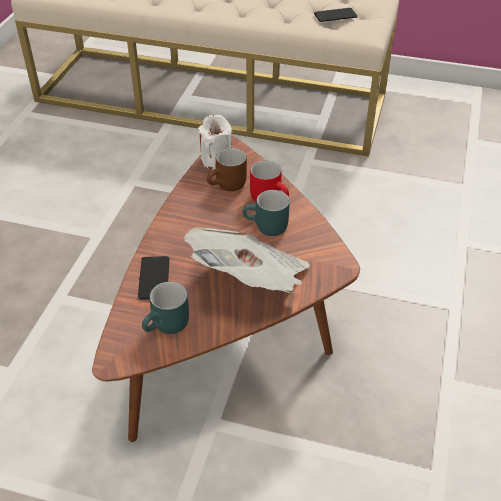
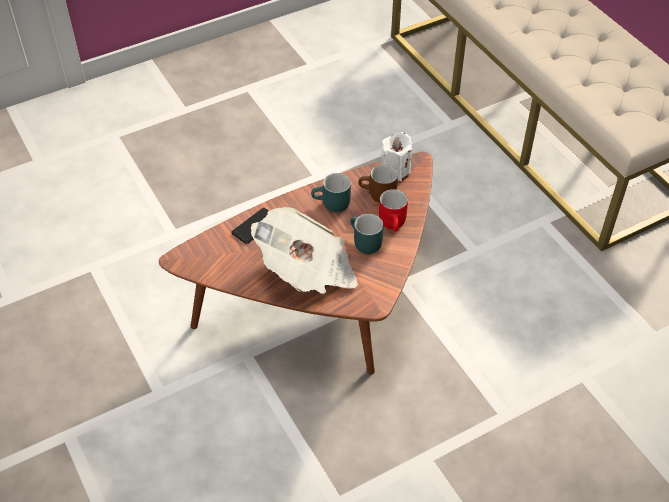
camera: 45 degrees right, 5 degrees up
(168, 327) = (227, 262): turquoise mug -> turquoise mug (332, 205)
(335, 15) = (630, 102): phone -> none

